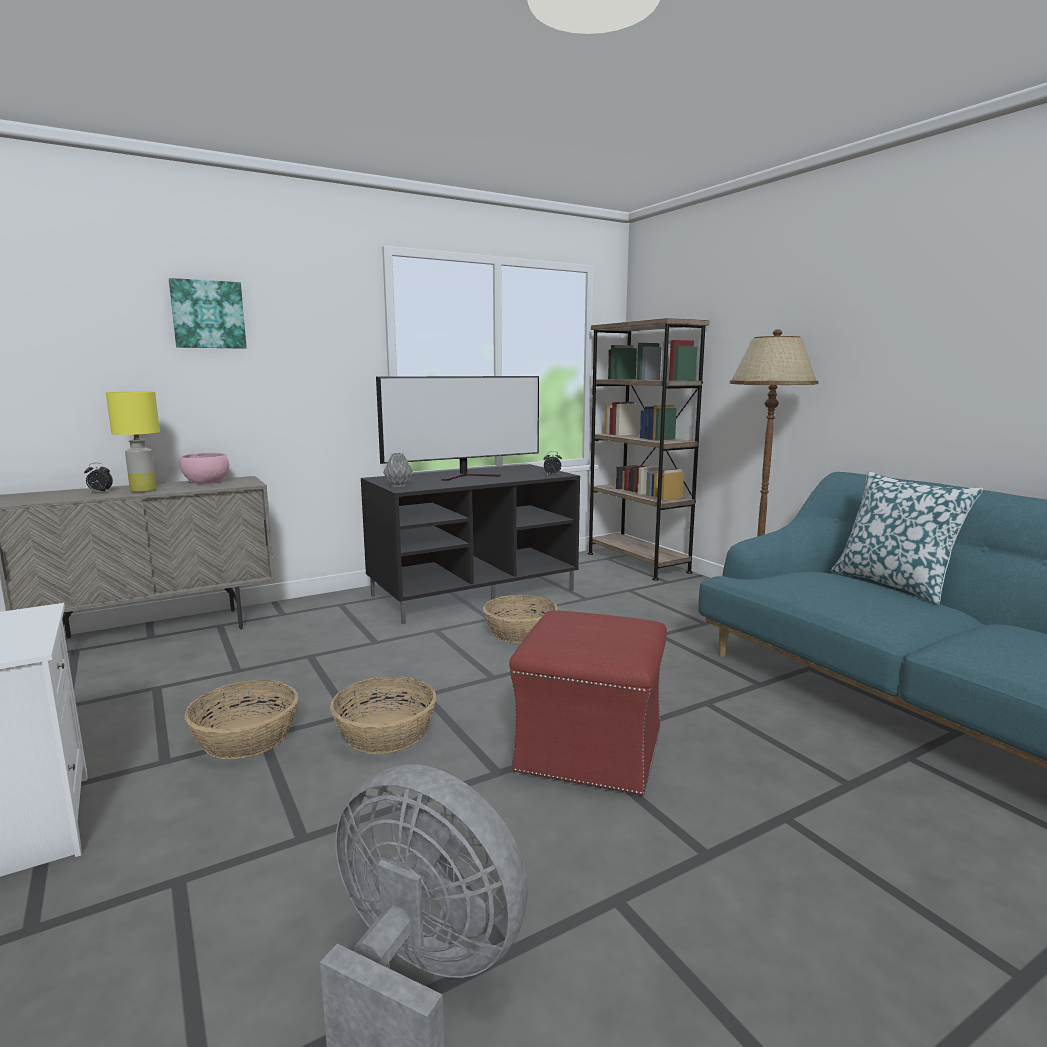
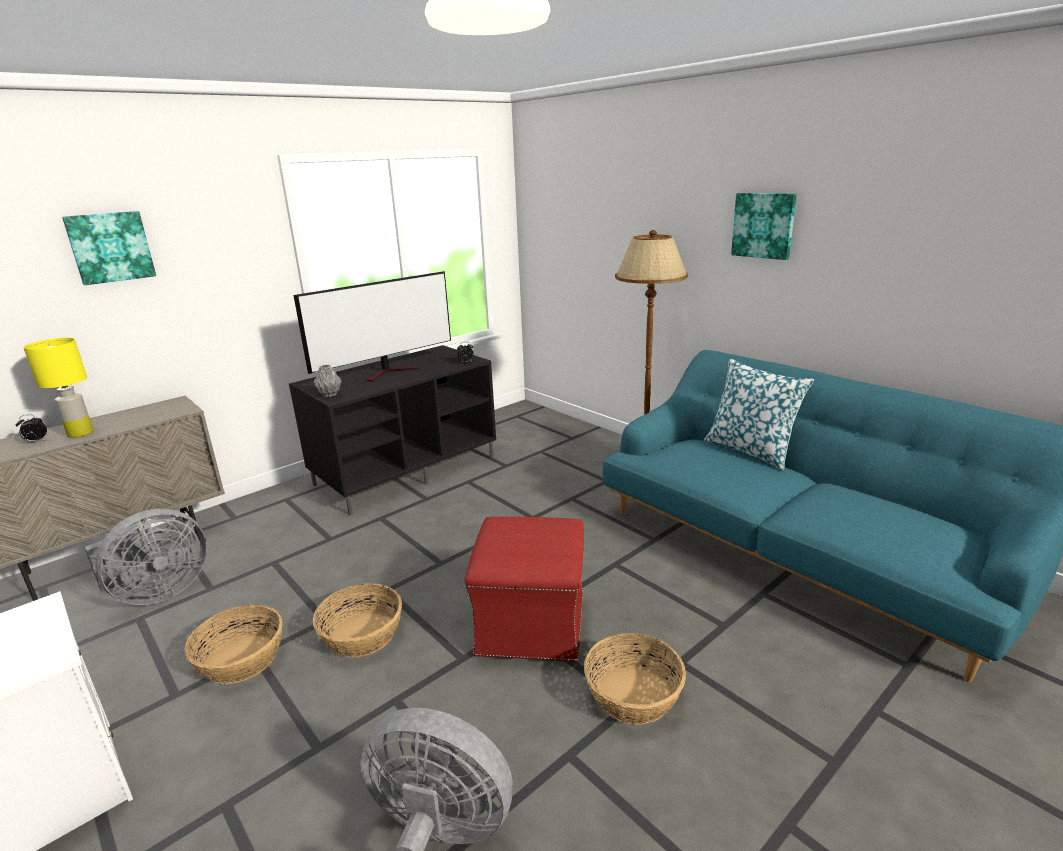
camera: 10 degrees left, 10 degrees up
(183, 668) = (158, 593): none -> grey fan
(206, 482) = (140, 411): pink bowl -> none
(520, 632) = (455, 510): basket -> basket (633, 694)
(637, 563) = (543, 418): brown bookcase -> none
(916, 318) = (764, 225): none -> picture

